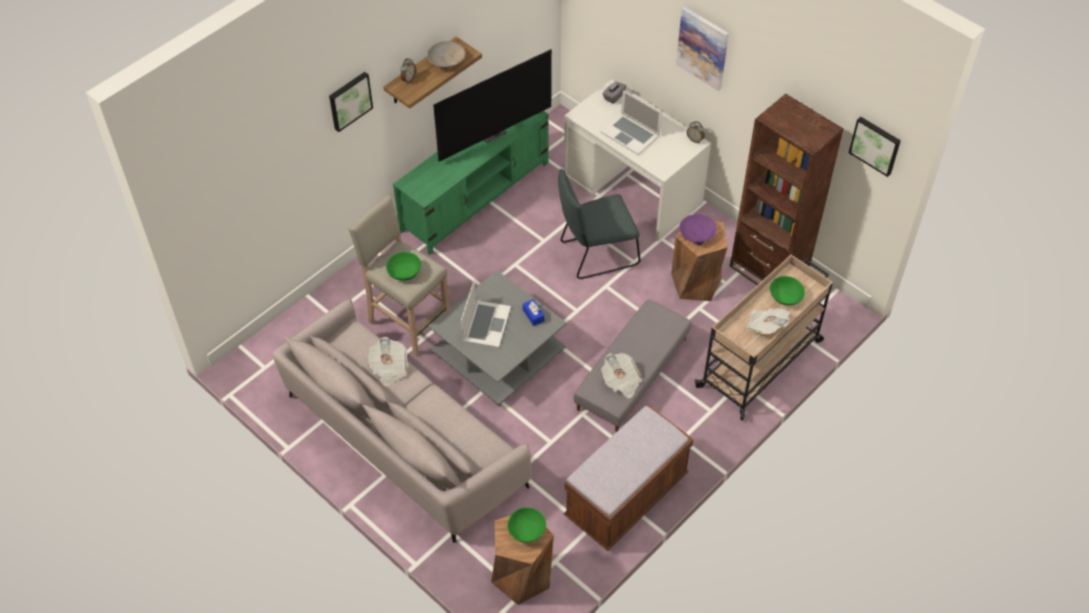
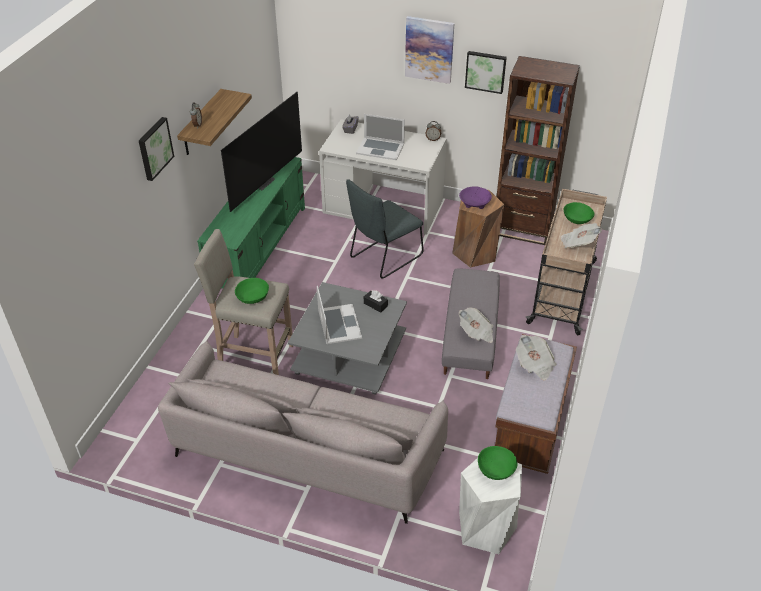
camera: 25 degrees left, 10 degrees down
(389, 368) = (273, 387): newspaper -> newspaper (535, 365)
(446, 61) = (223, 105): beige bowl -> none
(521, 576) = (486, 527): brown stool -> white stool
(533, 315) = (375, 305): blue tissue box -> black tissue box
(875, 145) = (609, 69): picture -> picture (485, 71)

